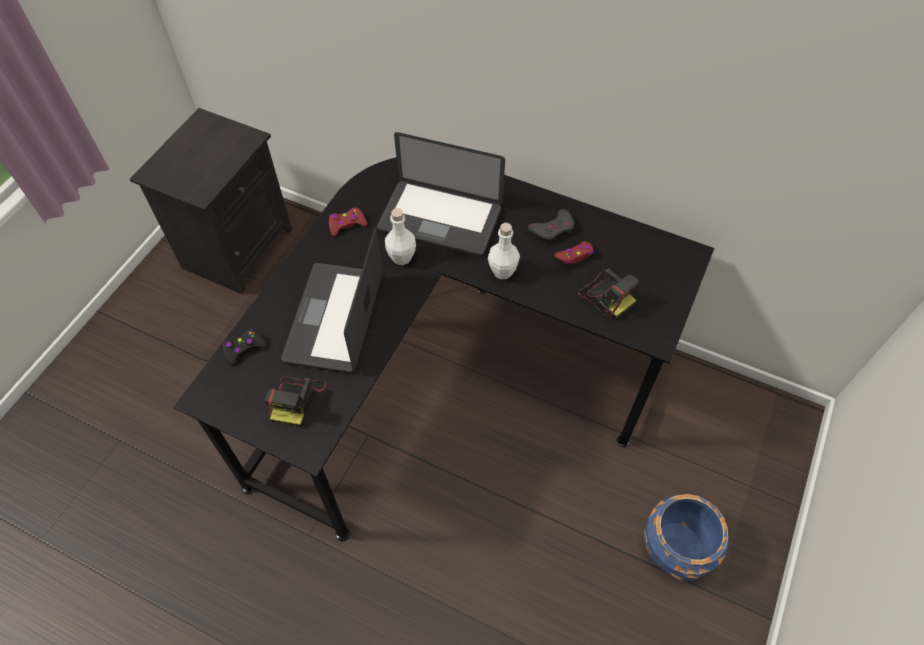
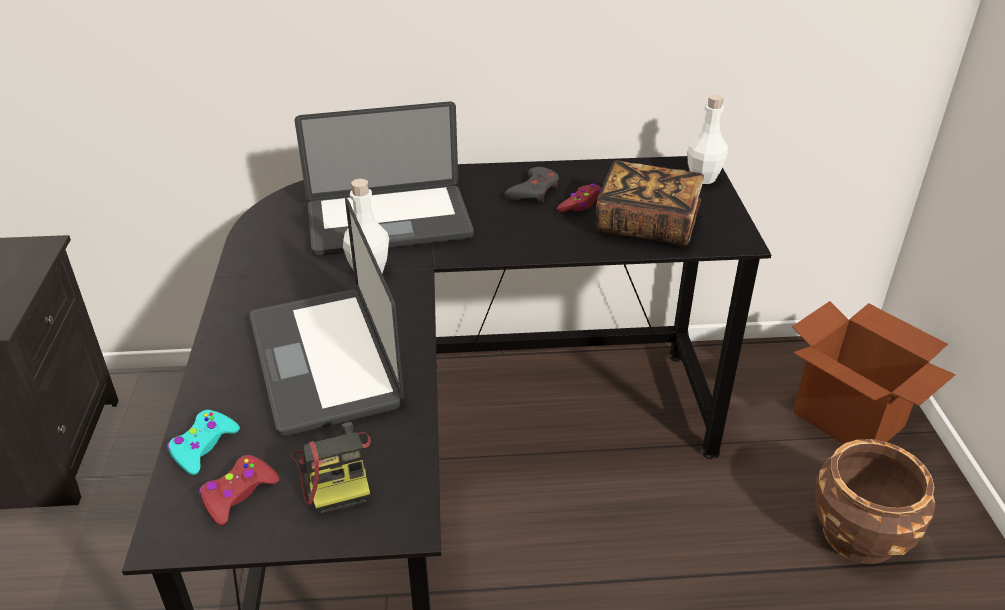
camera: 30 degrees left, 20 degrees down
(244, 349) = (203, 447): black game controller -> turquoise game controller
(347, 224) = (265, 264): red game controller -> red game controller (238, 494)
(502, 271) = (510, 243): white bottle -> white bottle (703, 178)
(606, 295) = (647, 224): camera -> book
(676, 549) = (859, 535): blue planter -> brown planter
(741, 466) = (848, 420): none -> cardboard box

